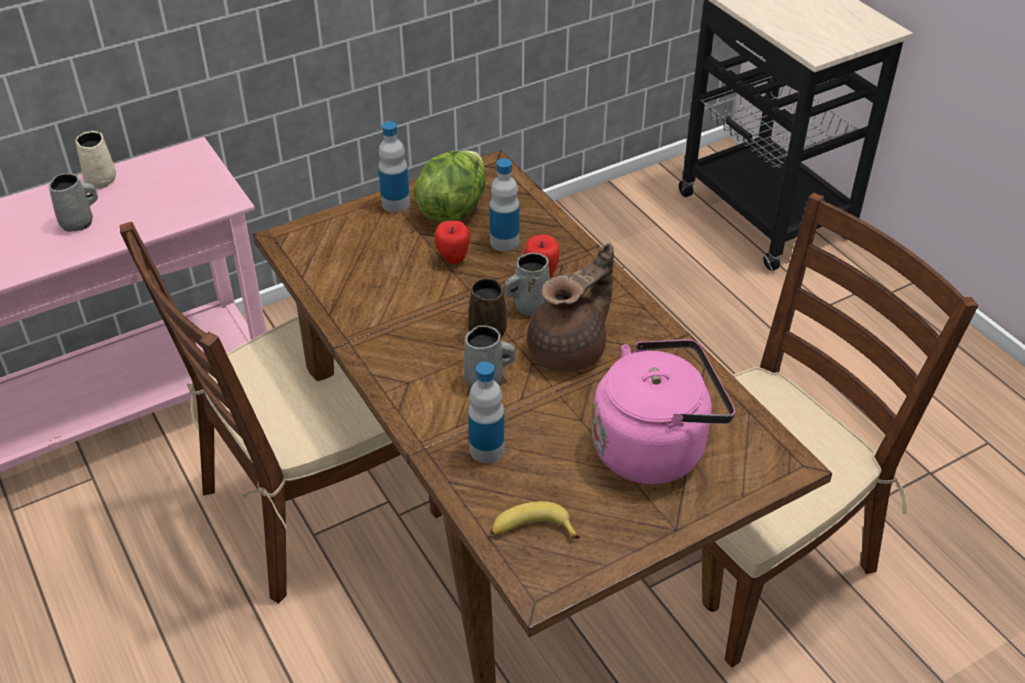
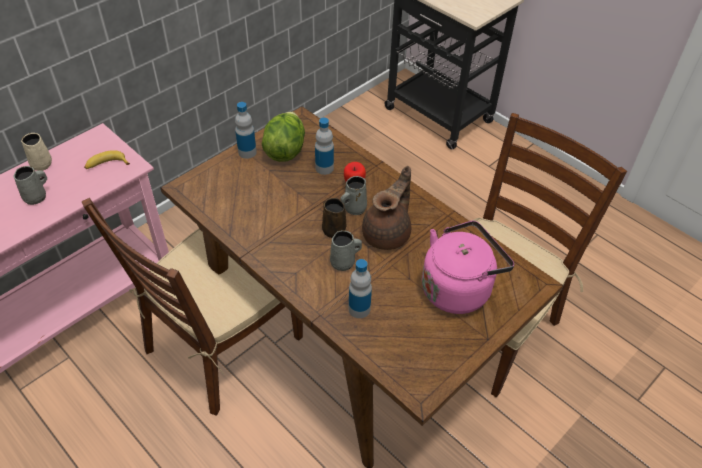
camera: 15 degrees left, 5 degrees up
(453, 259) = (296, 184): apple -> none
(531, 530) = (404, 357): banana -> banana (106, 165)

